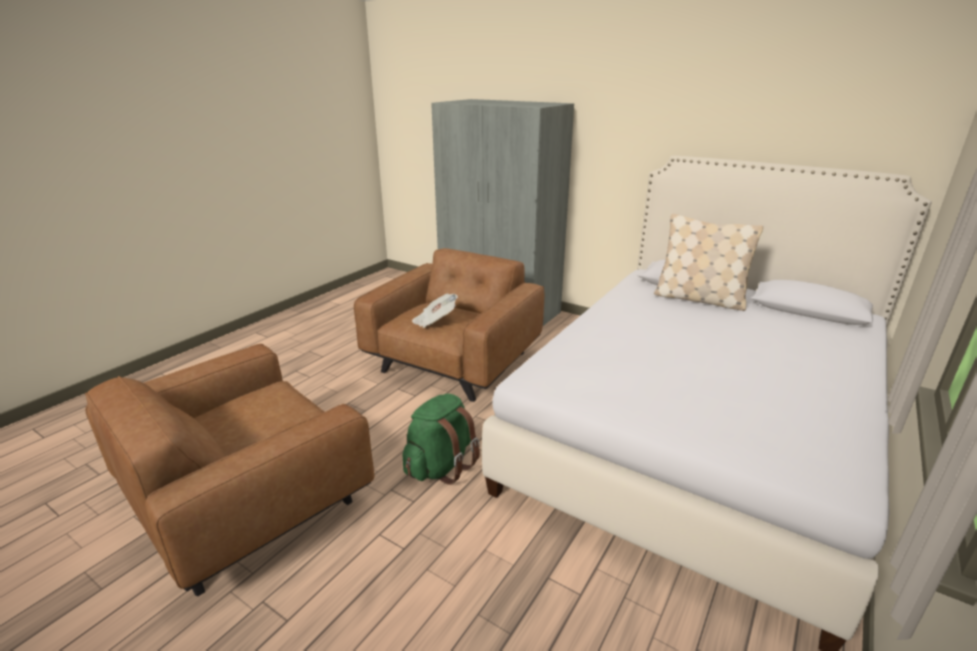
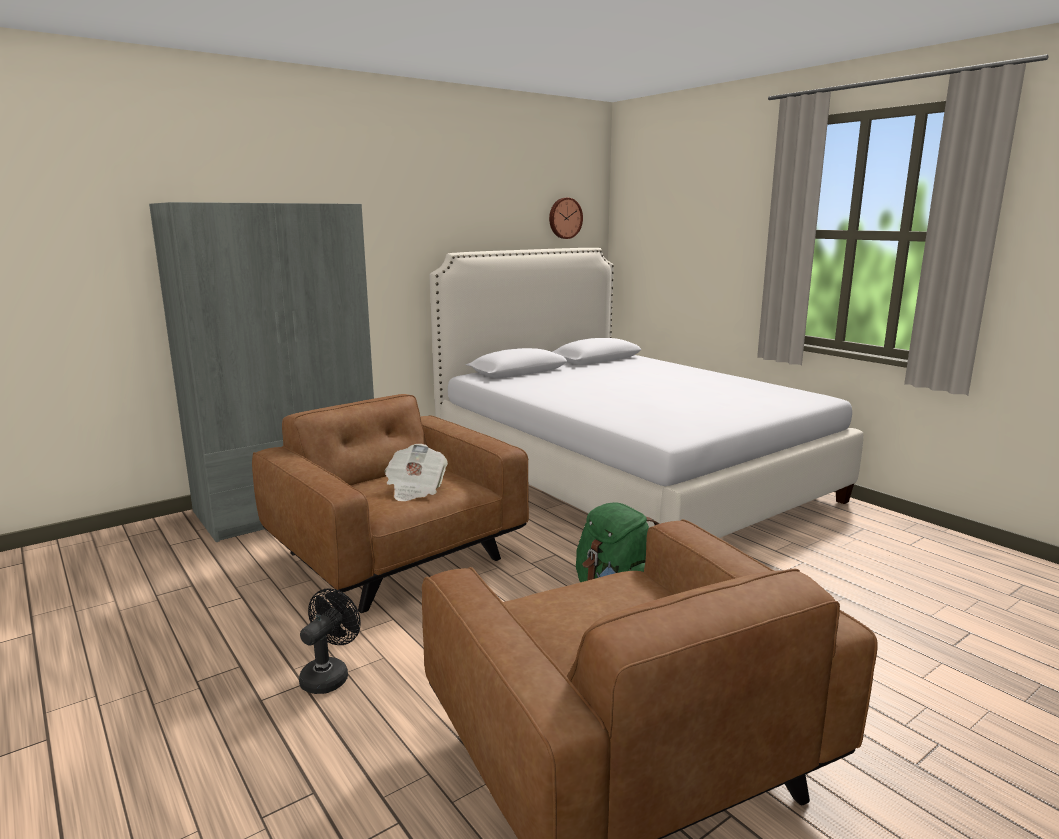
camera: 70 degrees left, 10 degrees down
(318, 381) = (329, 675): none -> black fan
(699, 299) = (550, 374): beige pillow -> none
(866, 130) = (564, 218): none -> wall clock

